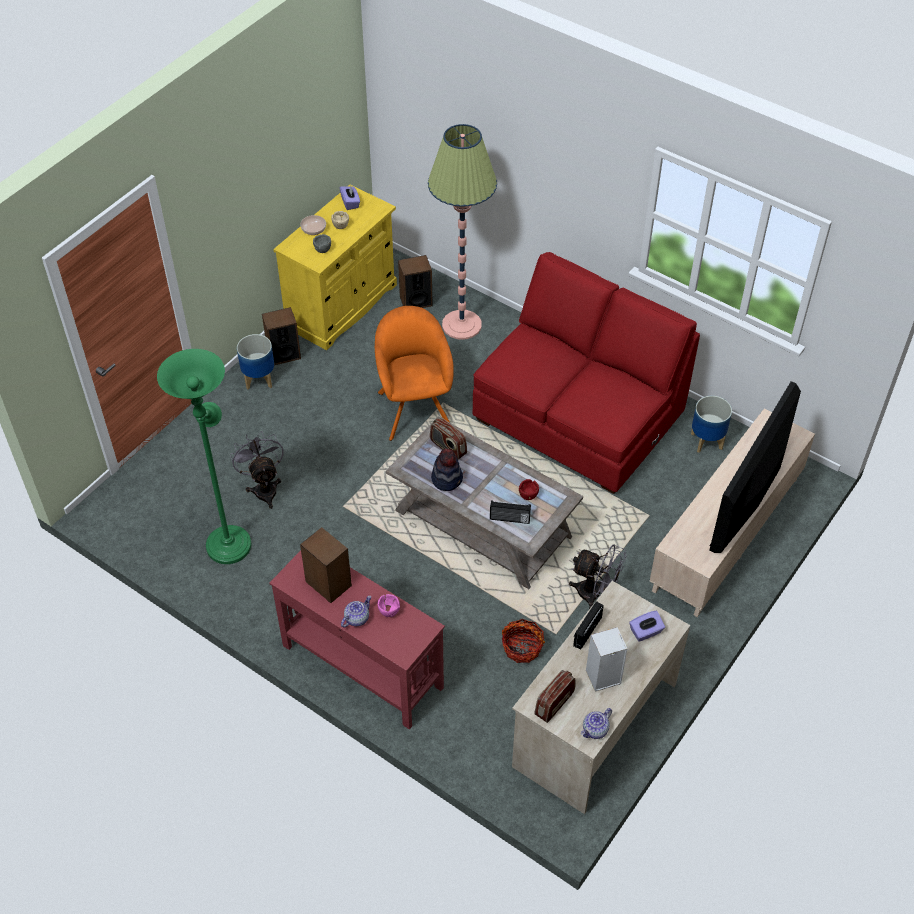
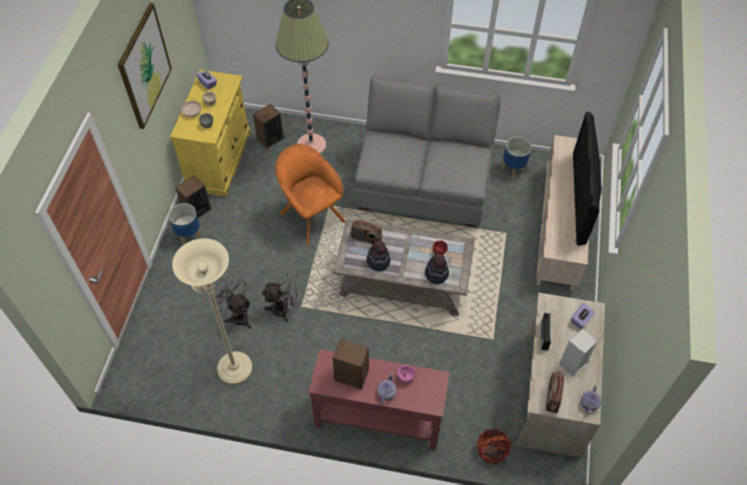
camera: 25 degrees left, 5 degrees up
(228, 540) = (232, 364): green floor lamp -> beige floor lamp
(257, 151) = (144, 66): none -> picture
(509, 519) = (436, 274): radio -> hat
(522, 647) = (477, 358): basket -> basket (491, 450)
(577, 418) = (424, 183): red sofa -> grey sofa
(595, 594) = (502, 301): grey fan -> grey fan (285, 309)

